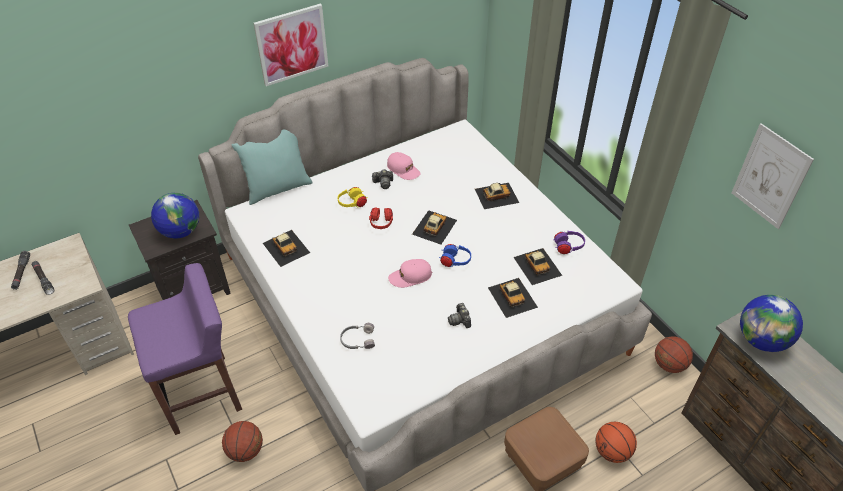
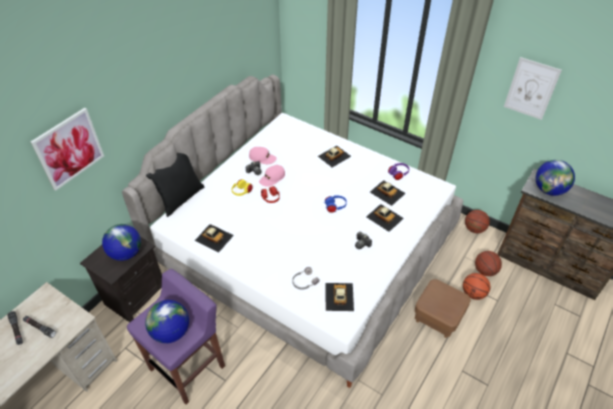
camera: 25 degrees left, 0 degrees up
(167, 338) = (171, 332): none -> globe
(245, 451) = (245, 393): basketball -> basketball (485, 271)
(277, 188) = (181, 198): turquoise pillow -> black pillow
(292, 44) = (170, 87): picture -> picture (69, 148)
(410, 276) = (312, 227): pink cap -> pink cap (272, 178)
(434, 227) = (307, 189): toy car -> toy car (339, 296)

